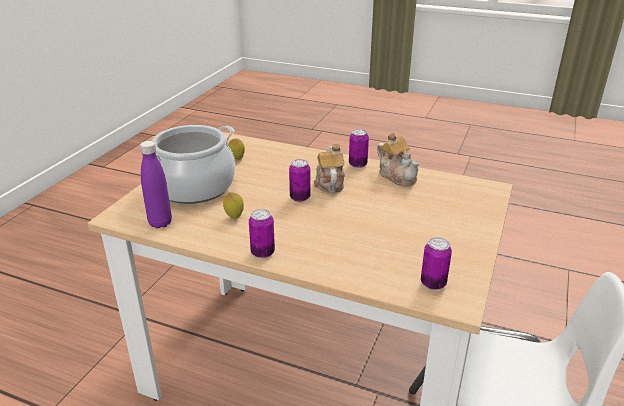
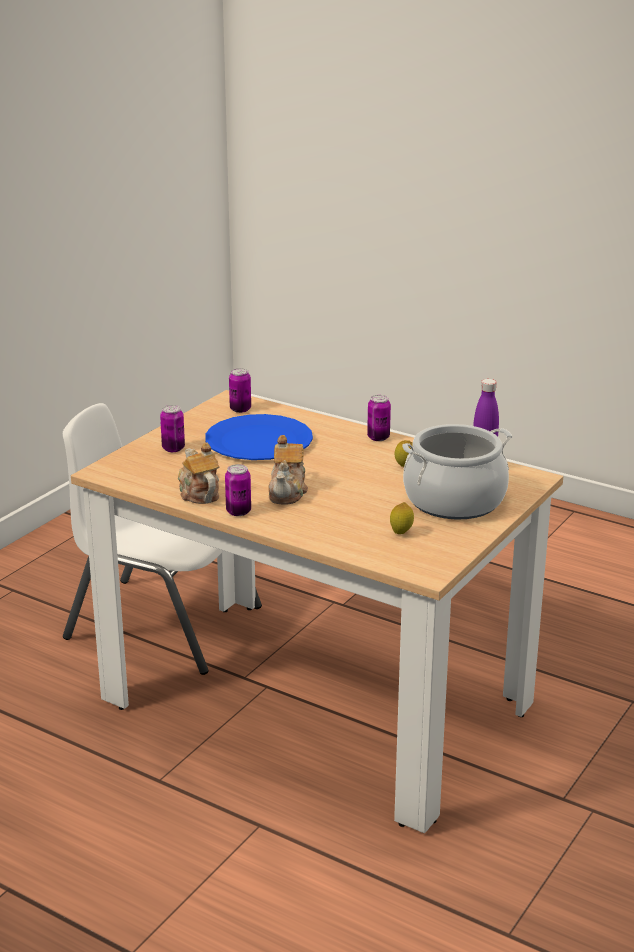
camera: 170 degrees left, 5 degrees down
(300, 197) = (329, 479): can -> can (173, 448)
(382, 235) = (259, 441): none -> blue plate

